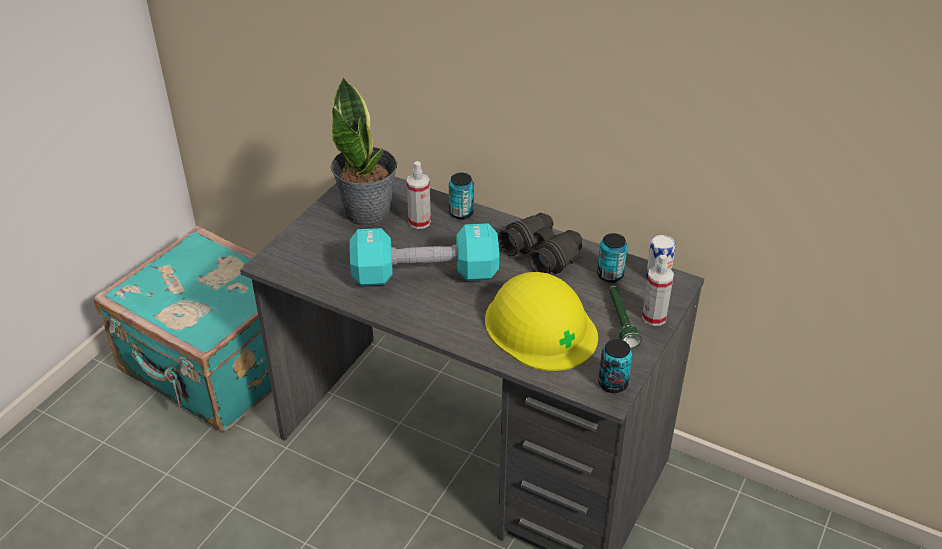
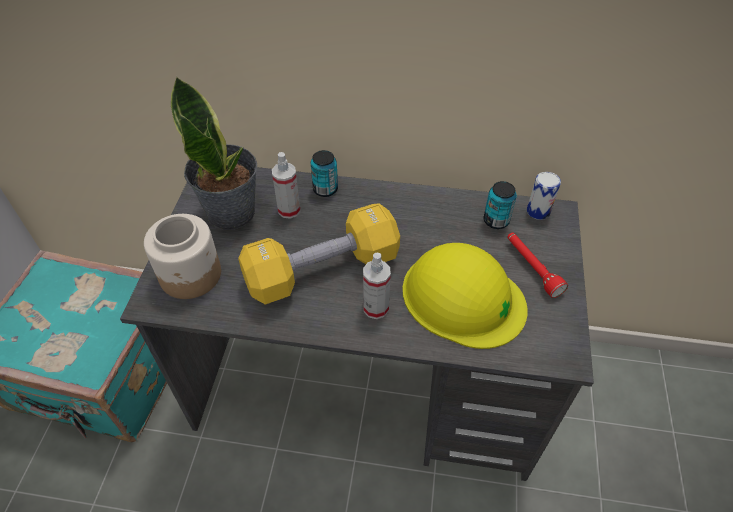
camera: 20 degrees left, 10 degrees up
(310, 252) = (191, 275): none -> jar
(425, 275) = (322, 270): turquoise dumbbell -> yellow dumbbell
(542, 253) = (422, 213): black binoculars -> none
(613, 384) = (563, 343): can -> none
(621, 320) = (532, 268): green flashlight -> red flashlight
(654, 317) = (558, 255): spray bottle -> spray bottle (376, 308)

